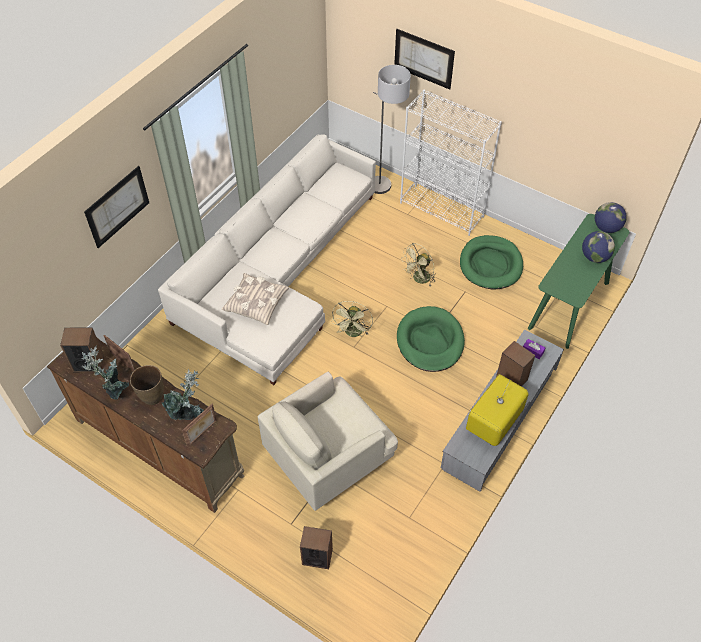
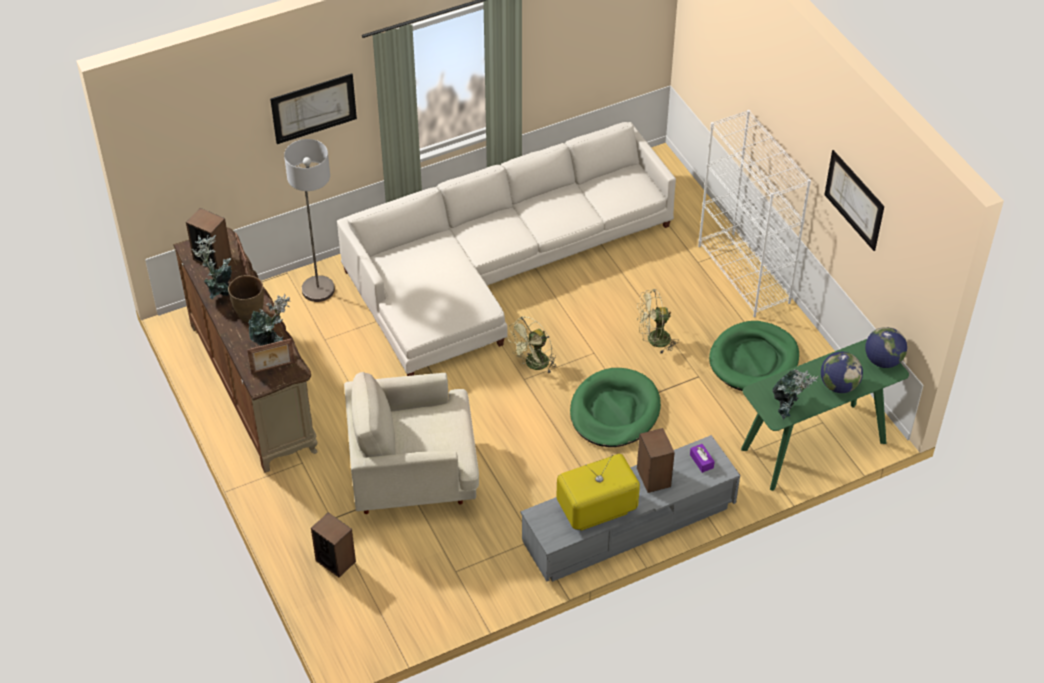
camera: 30 degrees right, 5 degrees down
(256, 305) = (432, 282): beige pillow -> none
(385, 188) = (693, 222): grey floor lamp -> grey floor lamp (322, 296)
(423, 59) = (754, 72): picture -> picture (854, 200)
(577, 288) = (788, 408): none -> potted plant

